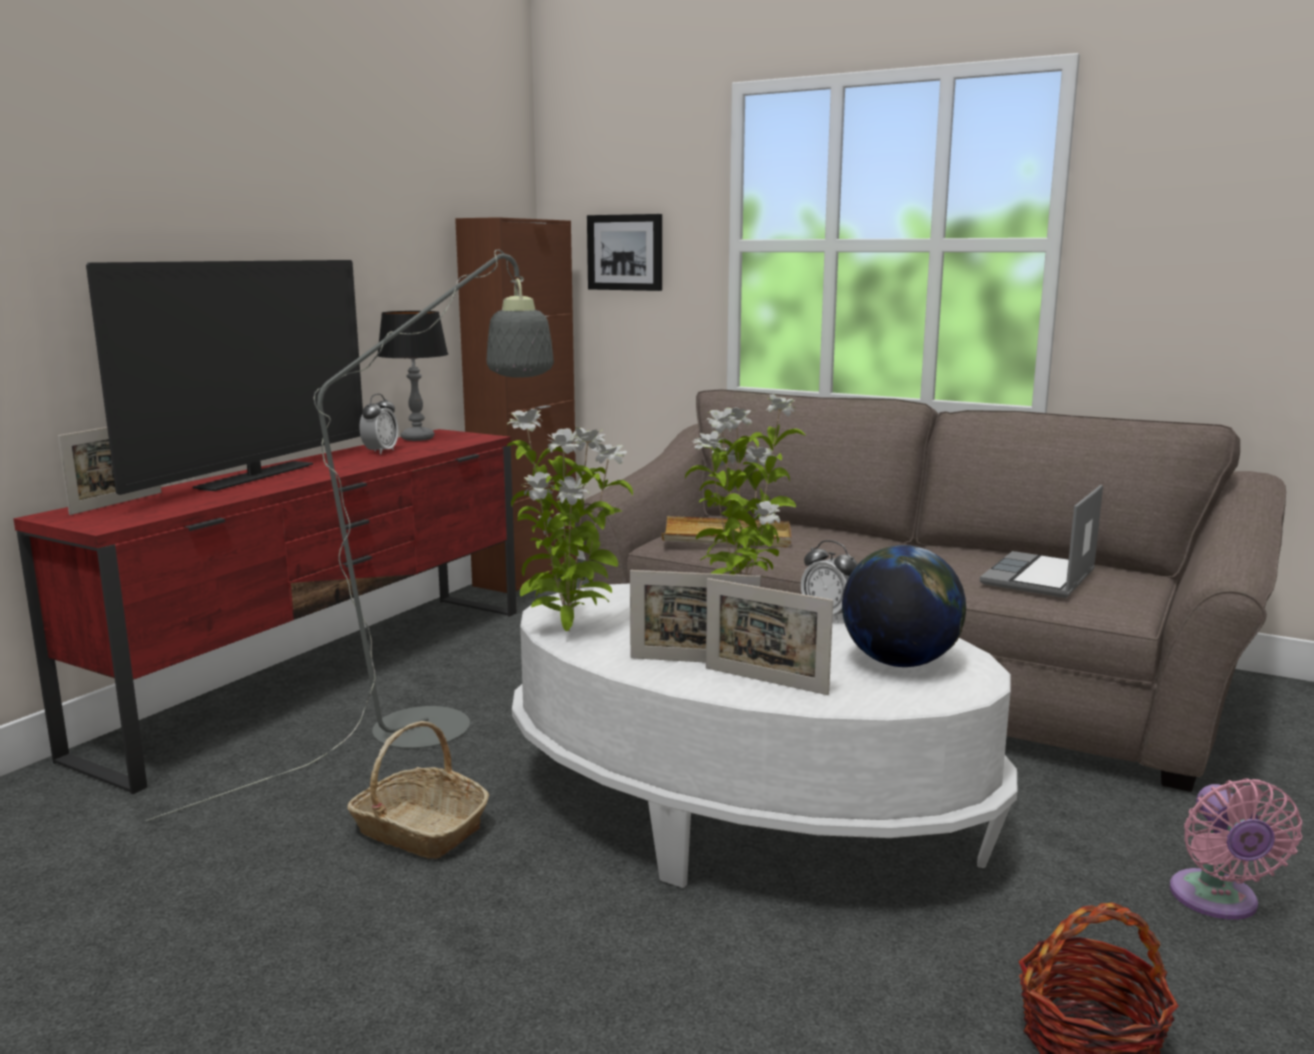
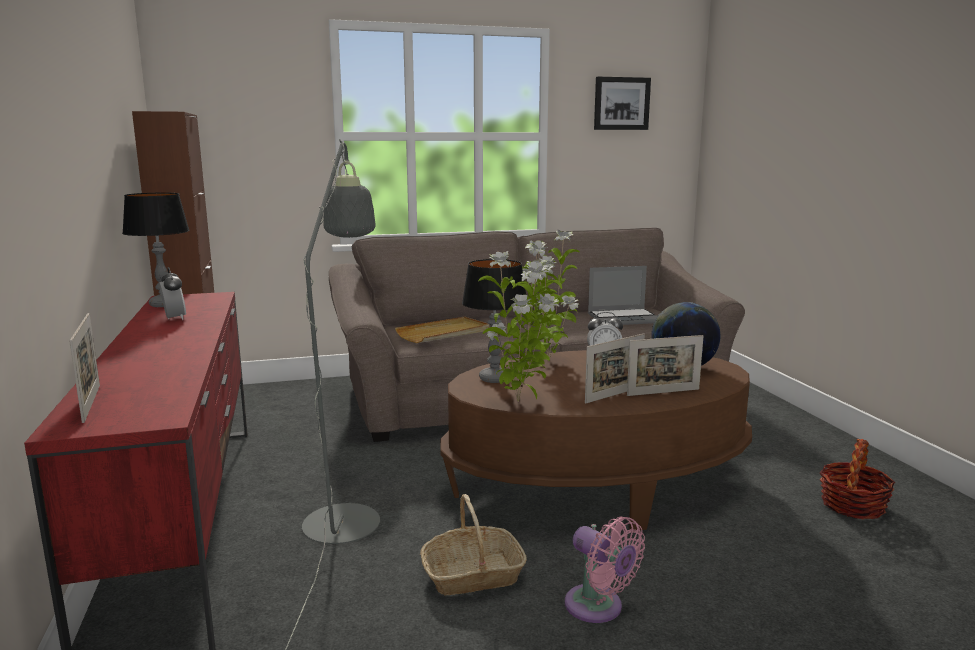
camera: 45 degrees left, 0 degrees up
(256, 477) = (141, 355): television -> none
(621, 600) = (494, 379): none -> table lamp
(625, 252) = (243, 141): picture -> picture (621, 103)
(743, 810) = (597, 484): white coffee table -> brown coffee table
(1040, 578) = (624, 318): laptop -> laptop turned 90 degrees counterclockwise
(1217, 901) = (792, 441): pink fan -> pink fan (598, 608)

